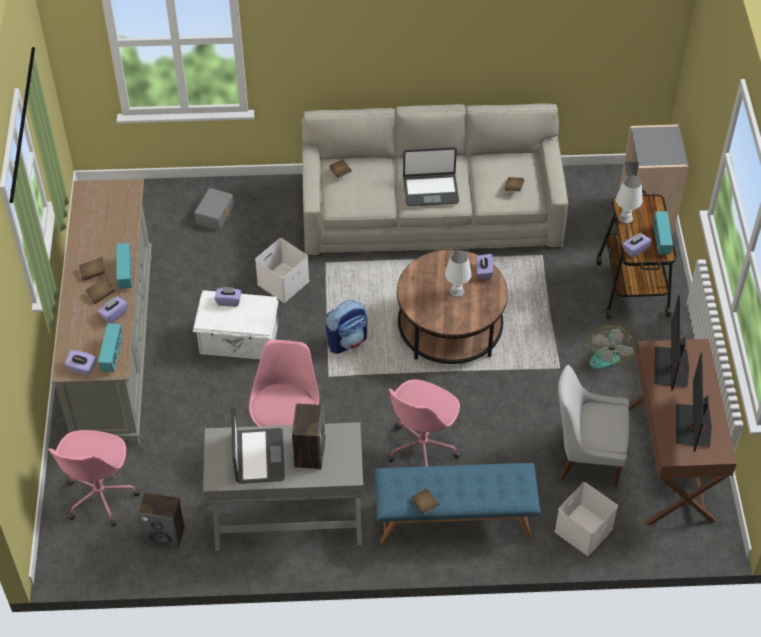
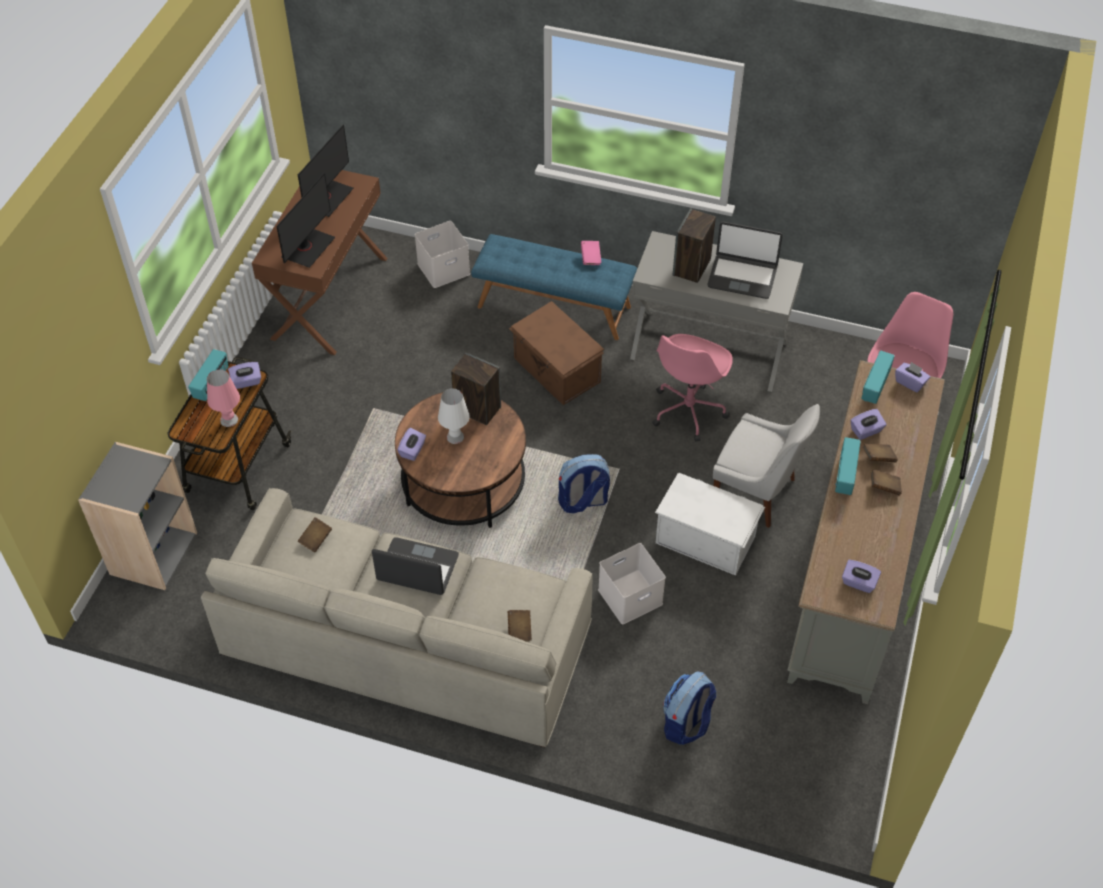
camera: 160 degrees left, 0 degrees up
(165, 535) = (832, 366): speaker -> speaker (477, 409)
(216, 215) = (686, 723): grey storage box -> backpack
(228, 301) = (714, 522): purple tissue box -> purple tissue box (858, 583)
(258, 457) = (742, 276): laptop -> laptop turned 90 degrees counterclockwise
(421, 451) = (556, 371): pink office chair -> brown storage box
(425, 505) = (590, 258): brown book -> pink book
(586, 456) = (401, 323): white chair -> white chair (757, 493)
(606, 353) = (316, 409): fan -> none
(625, 218) = (229, 419): white table lamp -> pink table lamp

